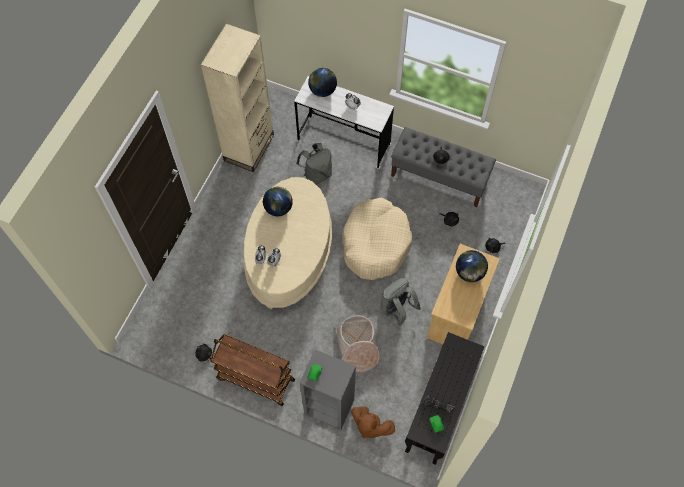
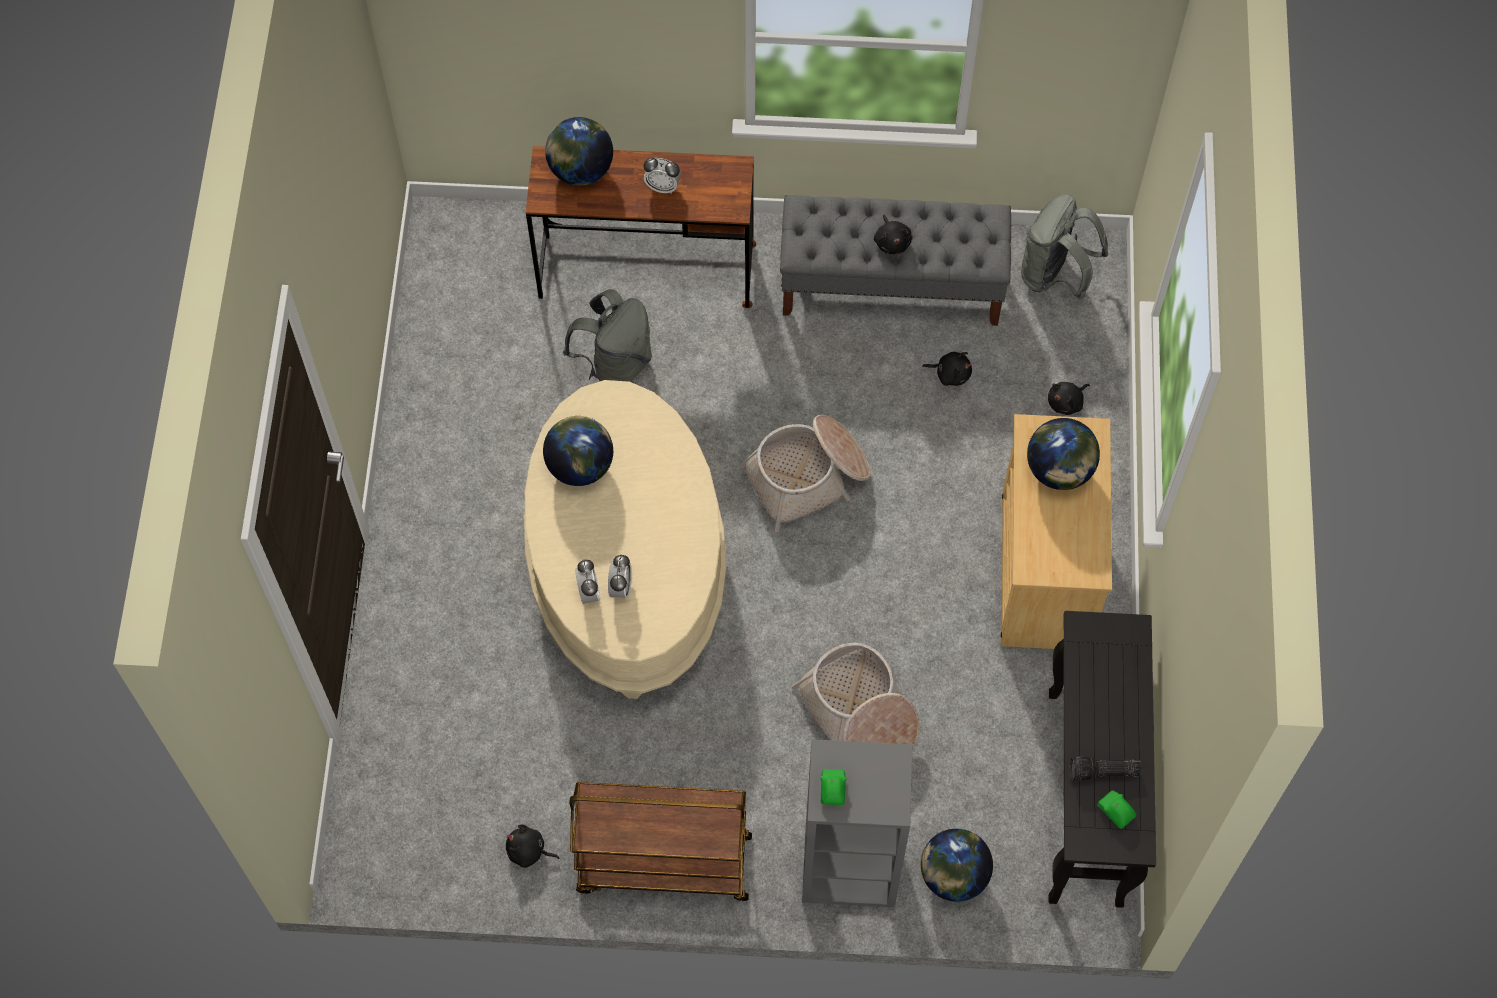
camera: 20 degrees left, 0 degrees up
(249, 148) = (435, 352): beige bookcase -> none
(344, 142) = (647, 271): white desk -> brown desk
(370, 426) = (953, 875): brown plush toy -> globe
(375, 243) = (808, 477): beige dog bed -> basket
(397, 309) = (912, 606): grey backpack -> grey backpack (1055, 275)

